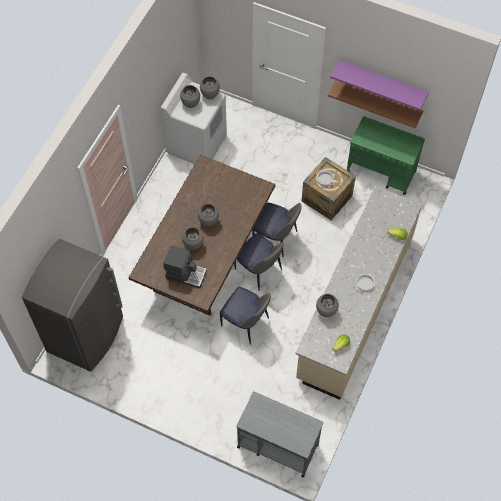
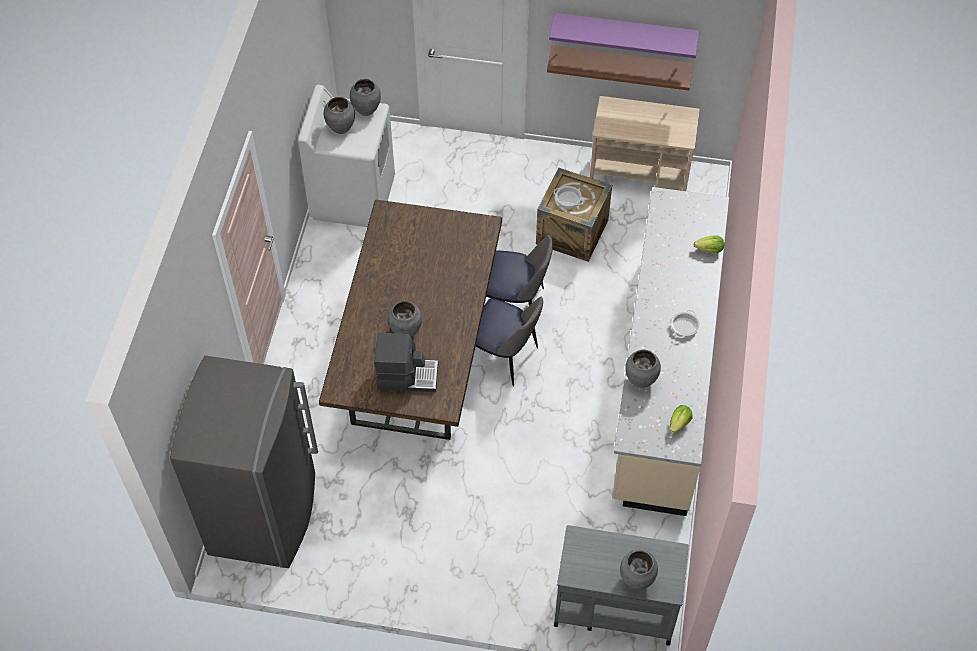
camera: 15 degrees left, 5 degrees down
(208, 222) = (418, 293): grey vase -> grey vase (636, 580)
(246, 323) = (509, 438): chair -> none
(381, 171) = (639, 178): green cart -> beige cart

